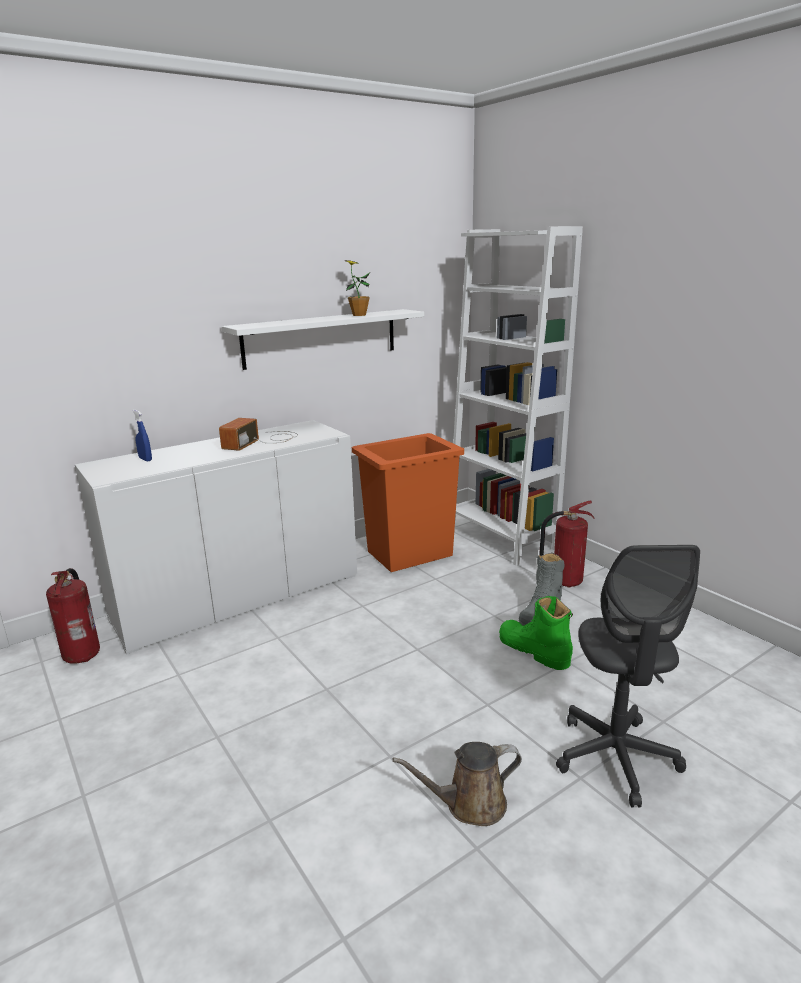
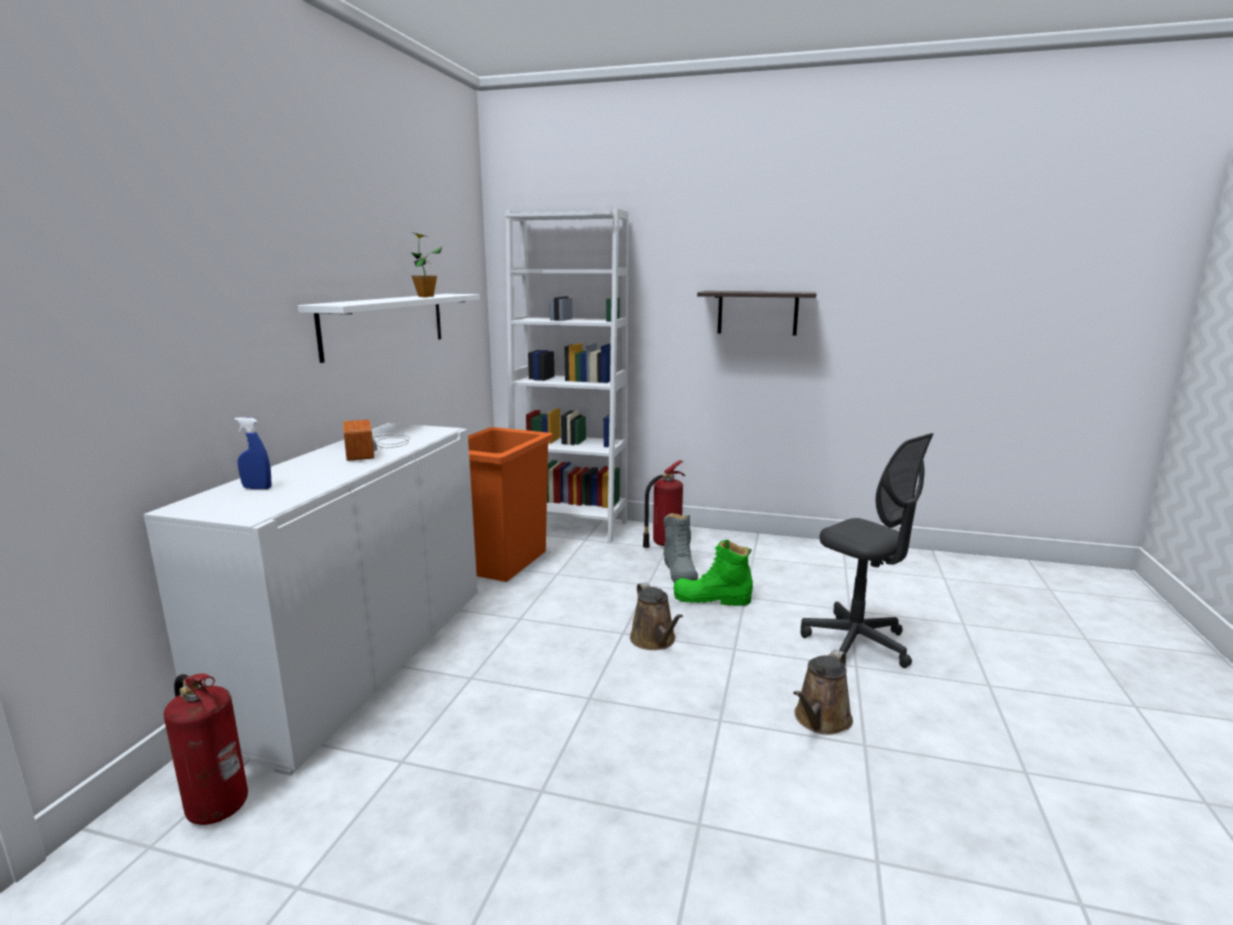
camera: 40 degrees left, 5 degrees down
(432, 666) = (655, 640): none -> brown watering can
(703, 348) = (757, 312): none -> shelf

